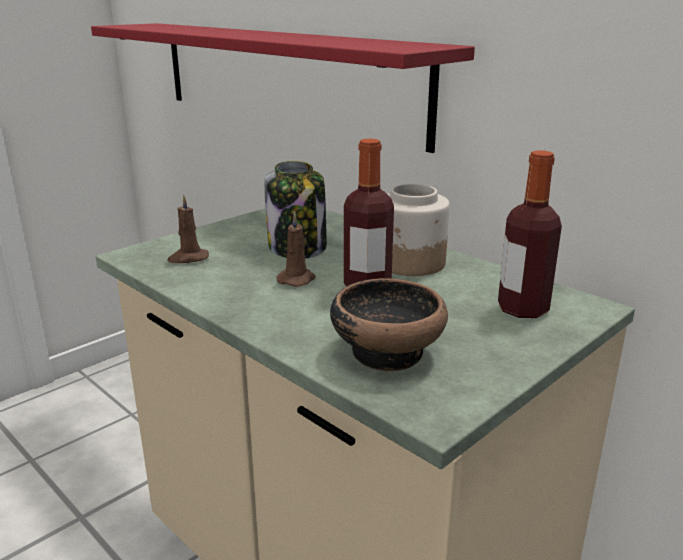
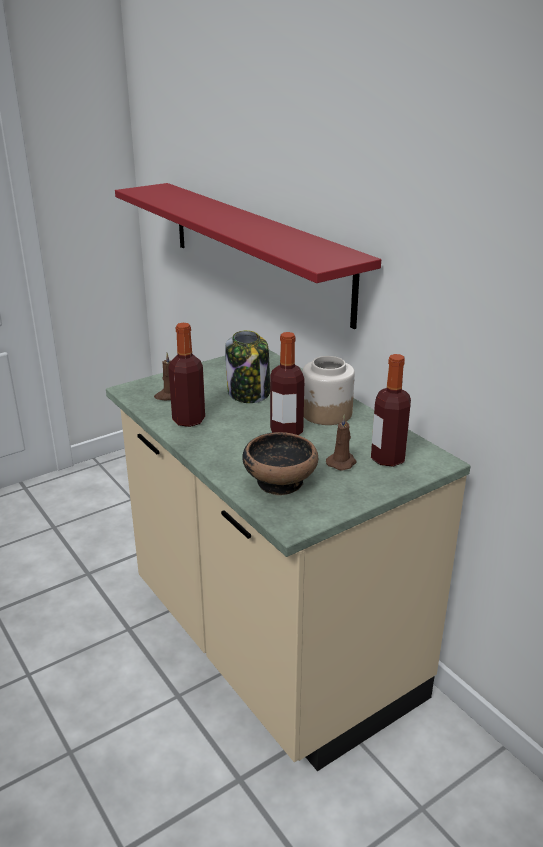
camera: 10 degrees right, 5 degrees up
(224, 284) = (188, 420): none -> bottle
(297, 279) = (240, 420): brown candle -> brown candle (342, 462)

